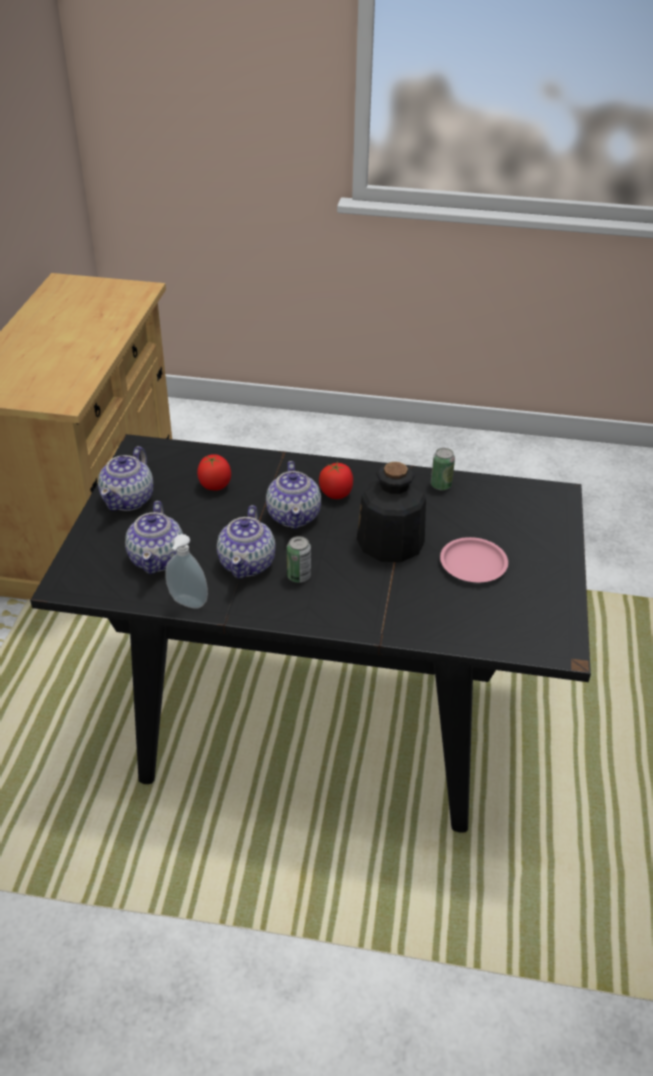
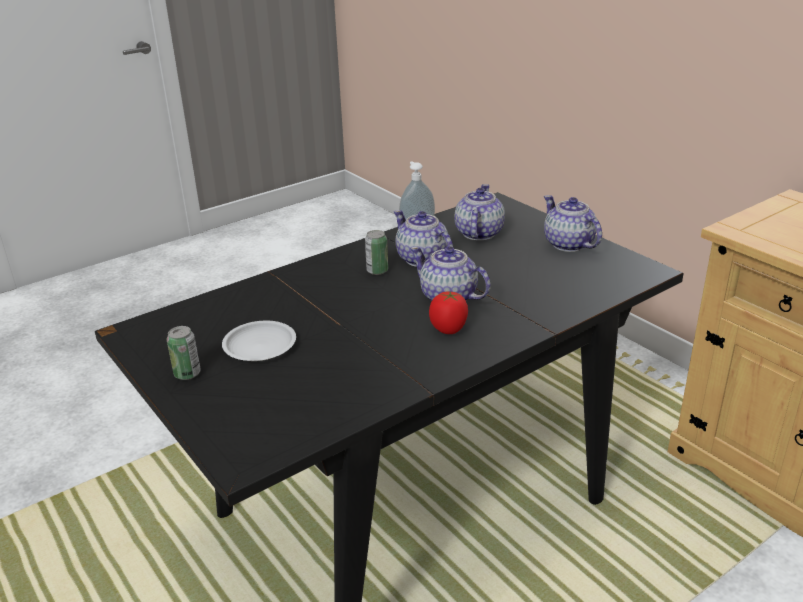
camera: 135 degrees right, 10 degrees down
(158, 558) = (478, 233): teapot -> teapot turned 60 degrees clockwise
(214, 485) = (541, 281): tomato -> none
(390, 543) = (347, 322): bottle -> none
(441, 485) = (375, 391): can -> can (187, 374)
(473, 564) = (259, 346): pink plate -> white plate

